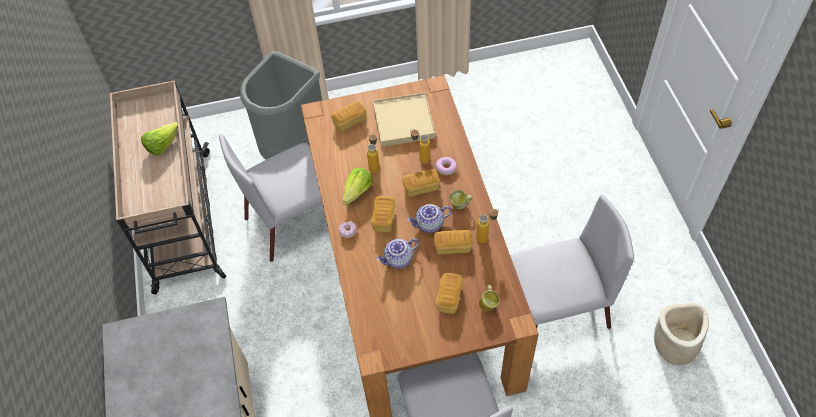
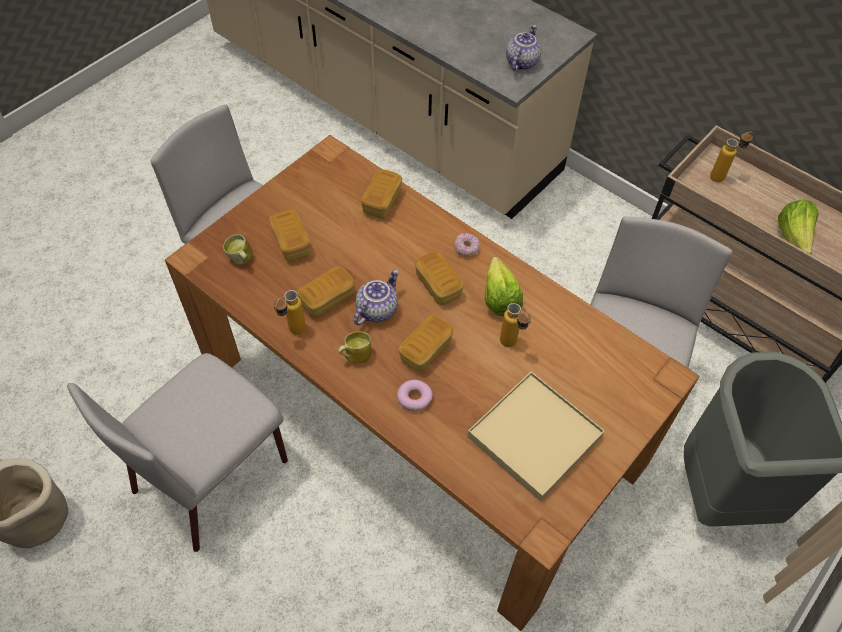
camera: 140 degrees right, 0 degrees up
(350, 121) = (608, 391): bread -> bread (382, 202)
(398, 260) = (381, 251): teapot -> teapot (521, 62)
(420, 158) = (460, 392): bottle -> bottle (722, 176)

